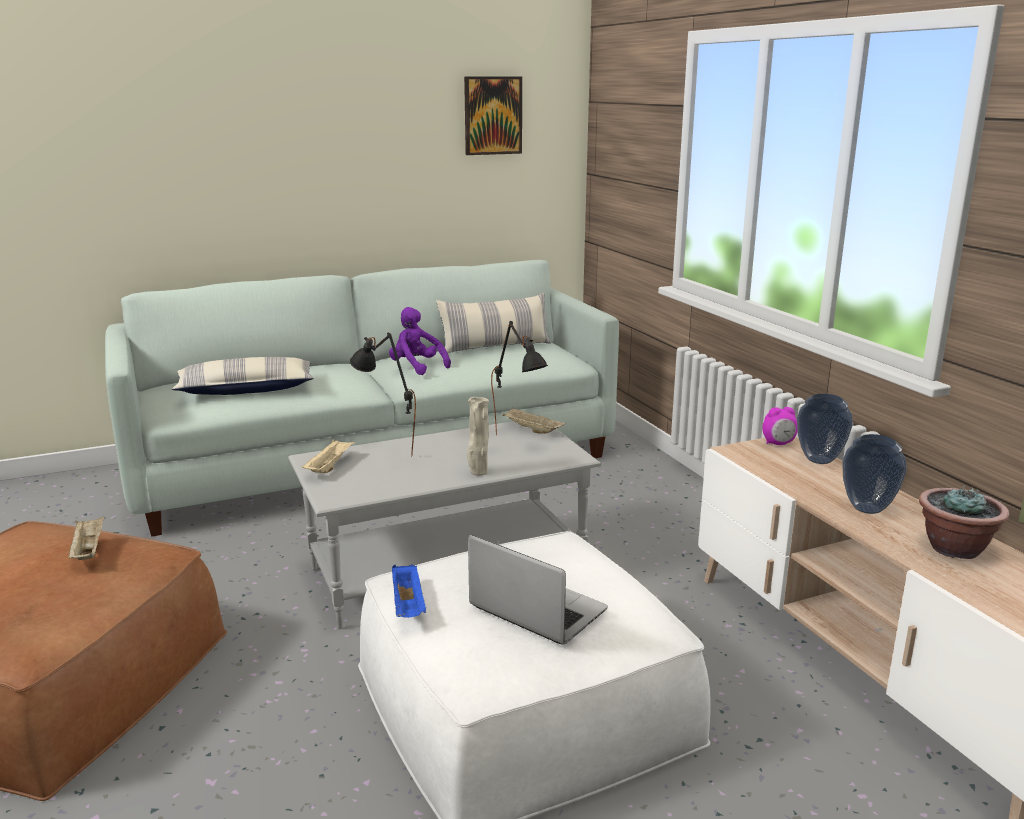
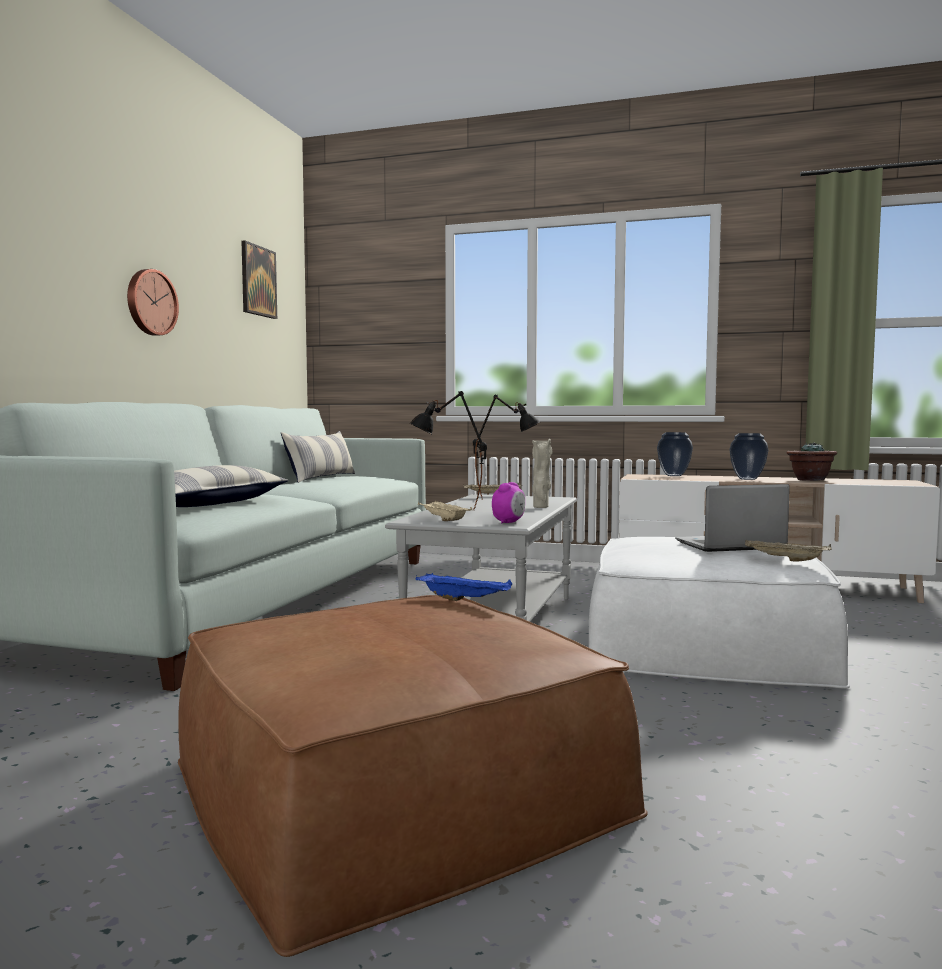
camera: 50 degrees left, 15 degrees down
(88, 550) = (382, 605): beige tray -> beige tray (785, 560)
(325, 171) = (150, 302): none -> wall clock
(408, 605) = (673, 563): blue tray -> blue tray (465, 600)
(416, 367) = (306, 486): purple plush toy -> none
(778, 444) = (639, 475): alarm clock -> alarm clock (509, 522)

